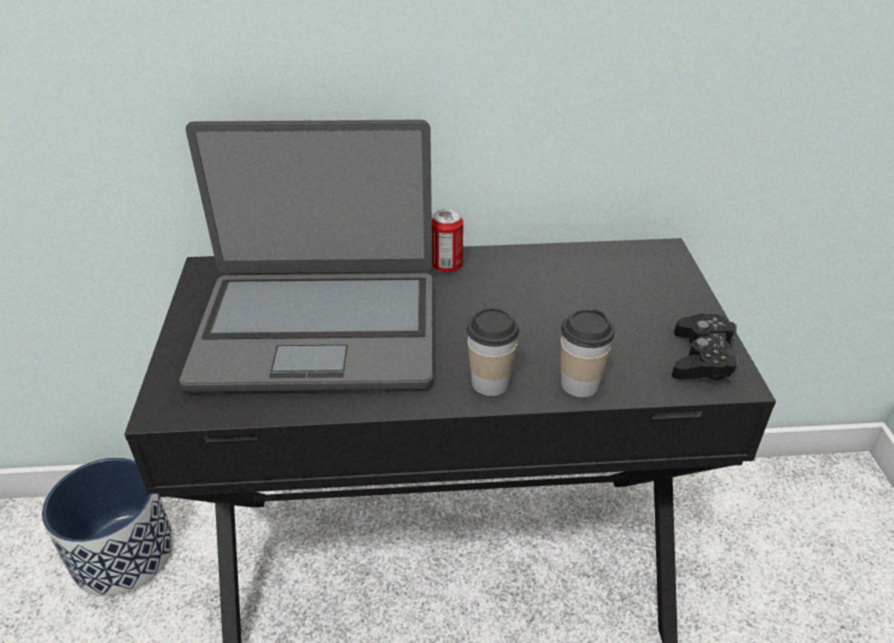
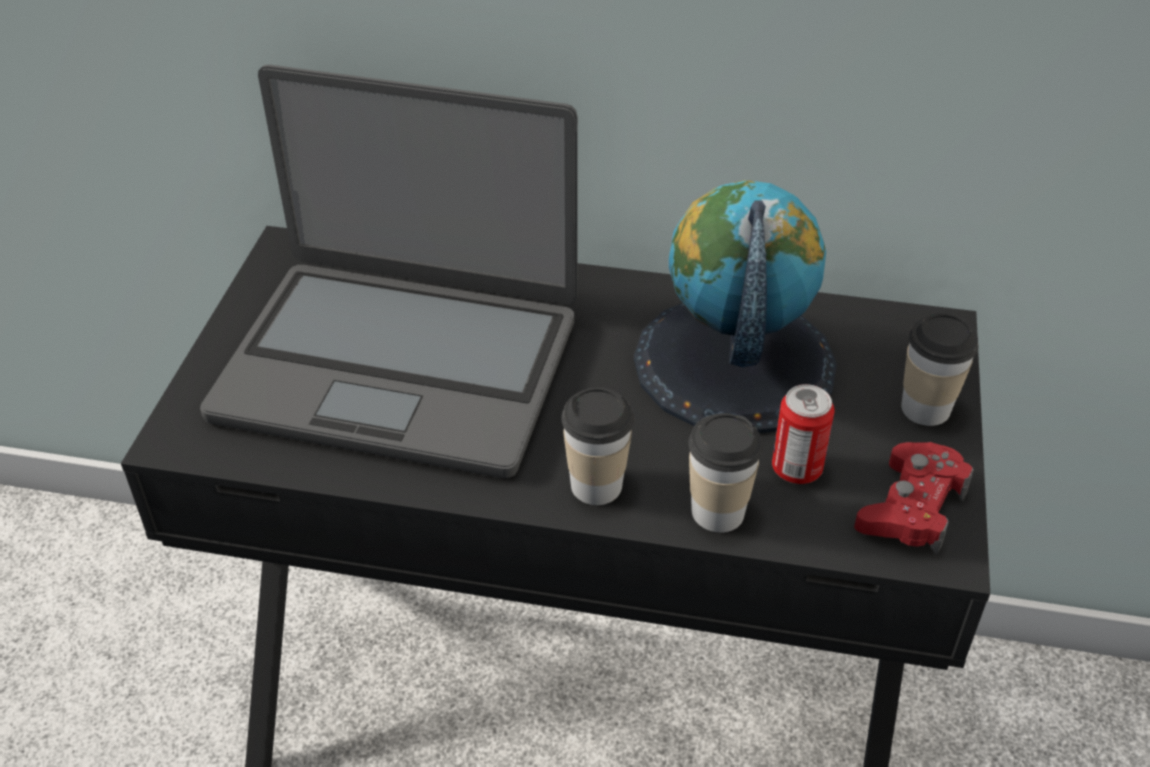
camera: 15 degrees right, 5 degrees up
(124, 553) = (158, 594): planter -> none
(447, 266) = (607, 299): can -> can (796, 469)
(547, 291) = (733, 362): none -> globe
(680, 297) = (925, 408): none -> cup
(702, 358) = (912, 507): black game controller -> red game controller

